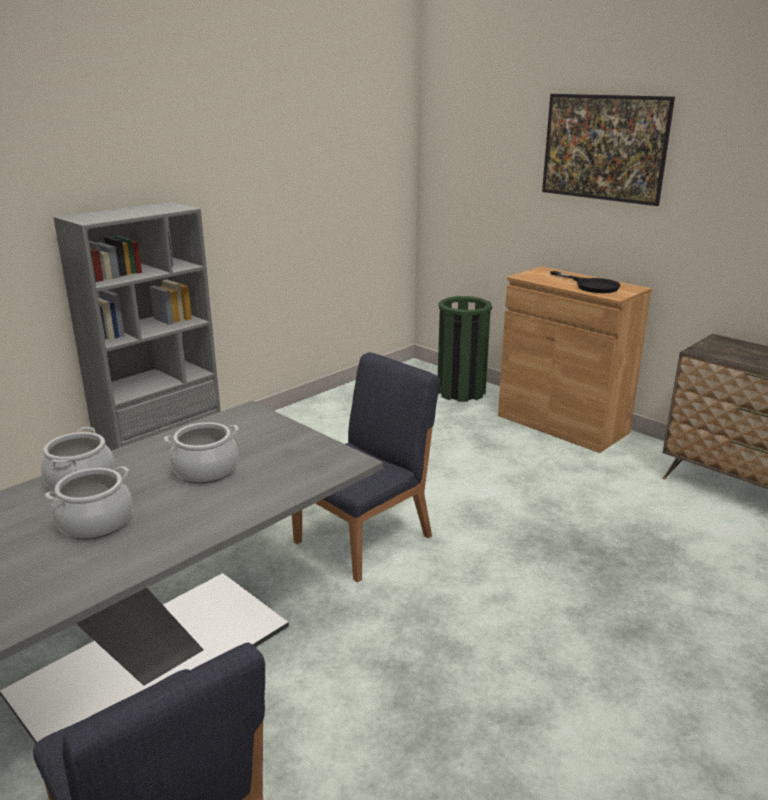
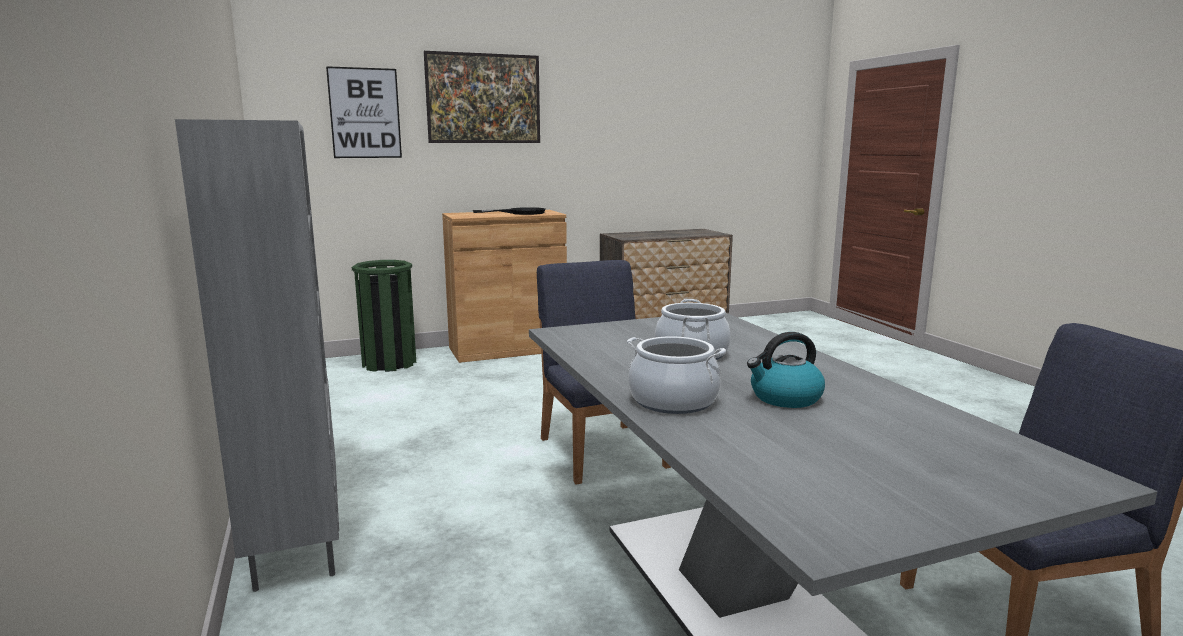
camera: 65 degrees left, 10 degrees down
(96, 523) = (785, 398): cooking pot -> kettle
(495, 157) = (365, 113): none -> picture

